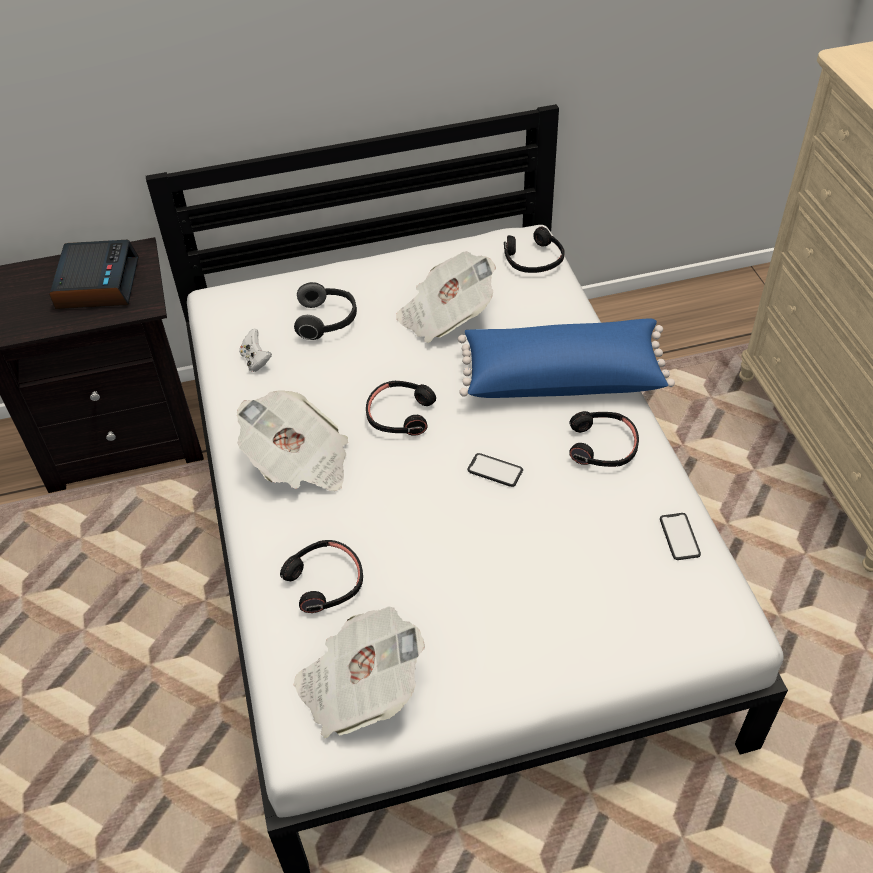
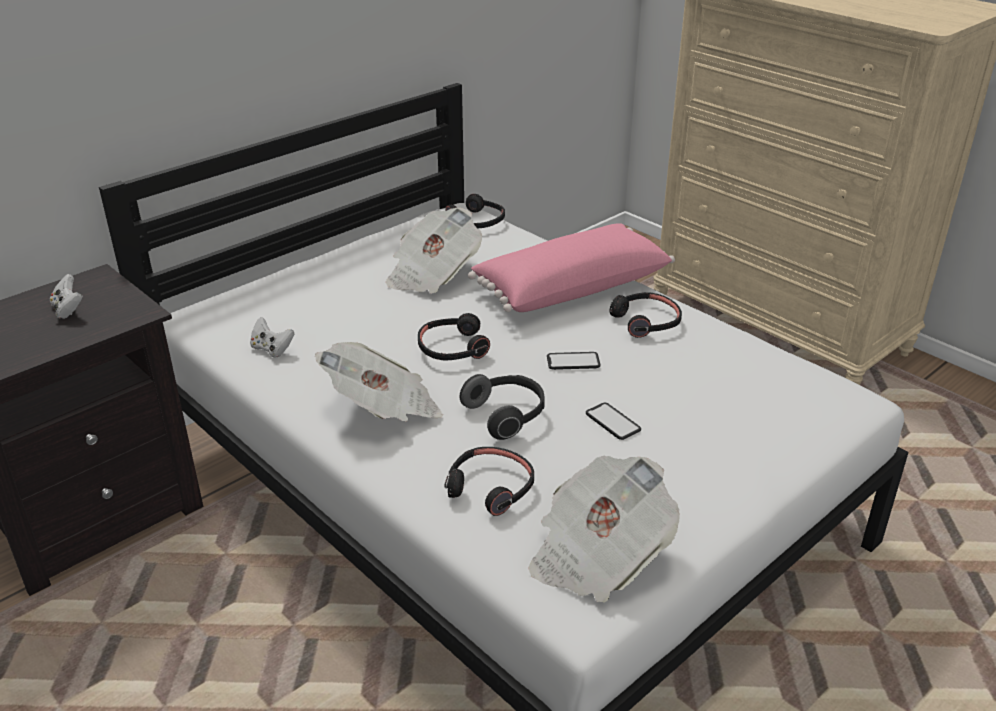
camera: 30 degrees left, 15 degrees down
(97, 283) = (68, 310): alarm clock -> white game controller
(327, 321) = (321, 304): headphones -> headphones (506, 415)
(561, 376) = (570, 287): blue pillow -> pink pillow
(679, 537) = (762, 359): phone -> phone (612, 422)

